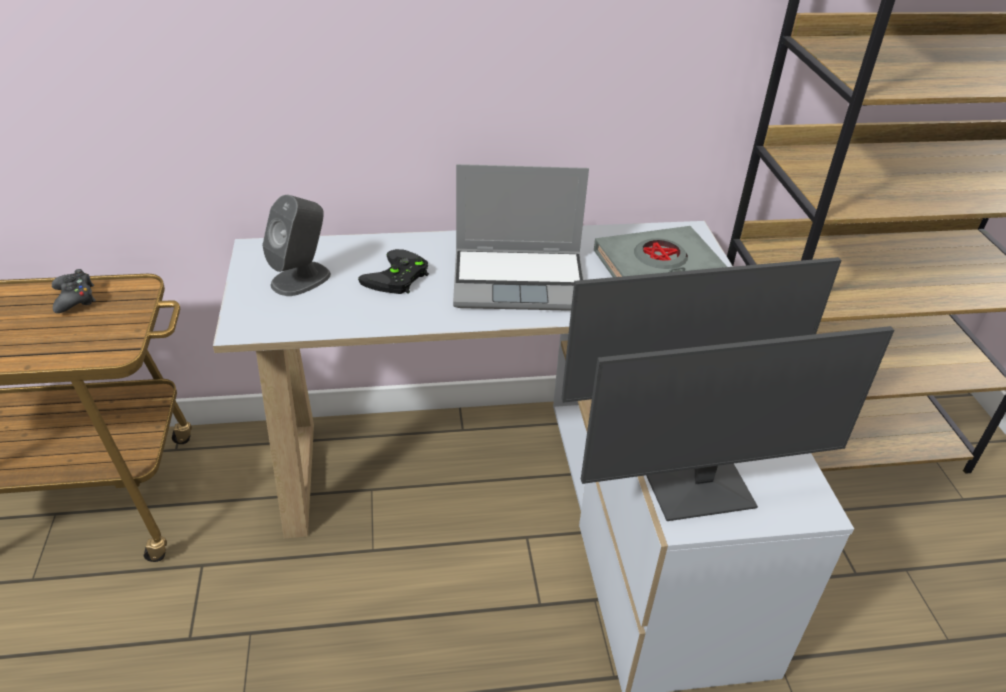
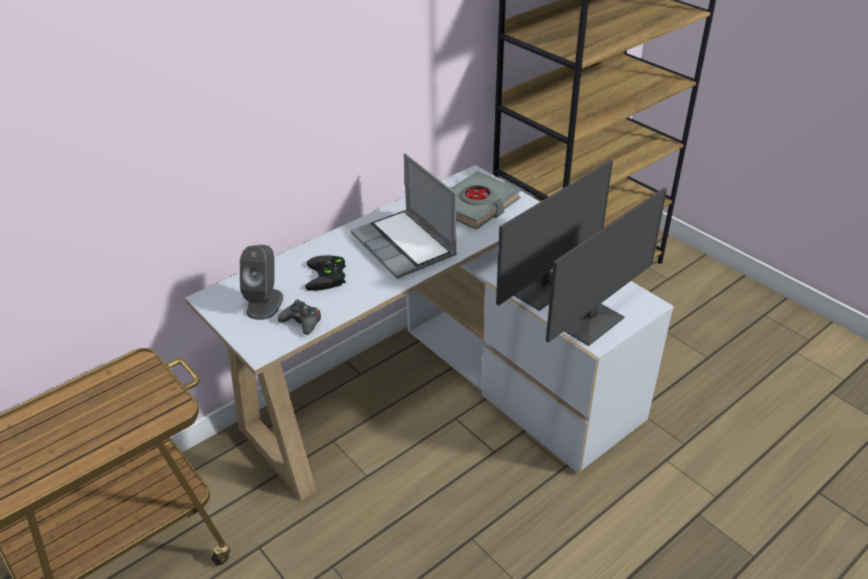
camera: 30 degrees left, 0 degrees up
(74, 298) = (99, 390): black game controller -> black game controller (302, 322)
(520, 280) = (405, 246): laptop -> laptop turned 90 degrees clockwise

